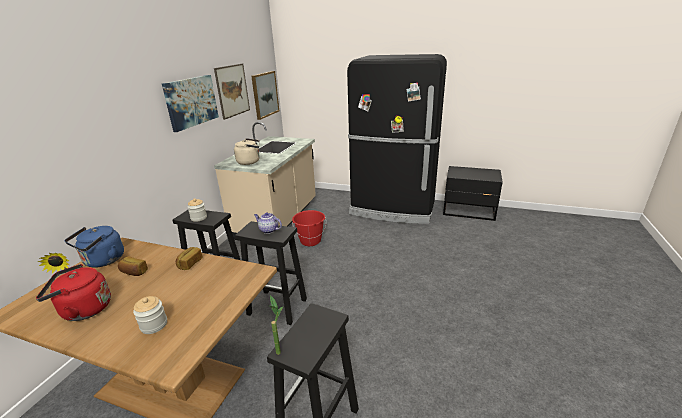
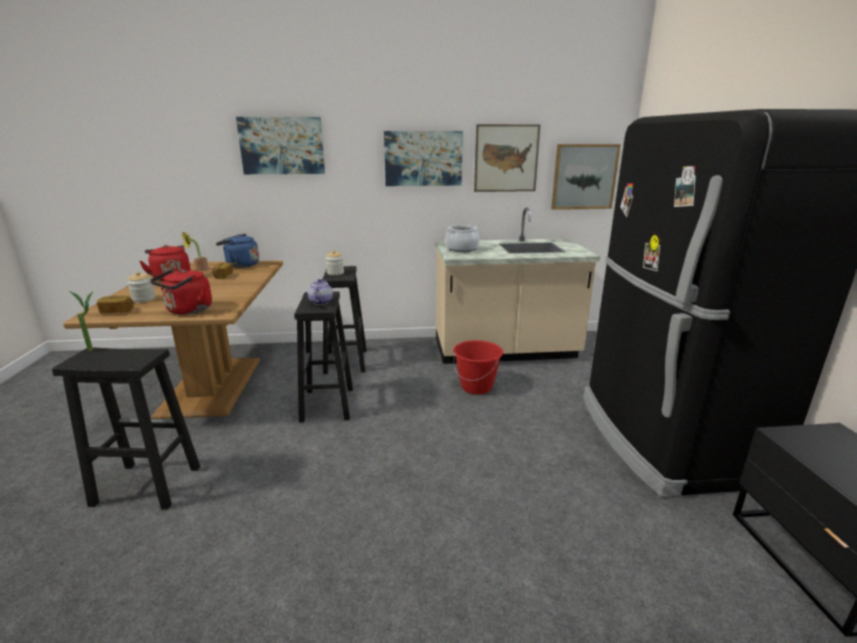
camera: 65 degrees right, 5 degrees down
(79, 117) = (282, 145): none -> picture
(189, 263) = (237, 287): bread -> bread (117, 311)
(232, 291) = (187, 310): none -> red kettle
(250, 162) = (462, 249): beige kettle -> cooking pot

